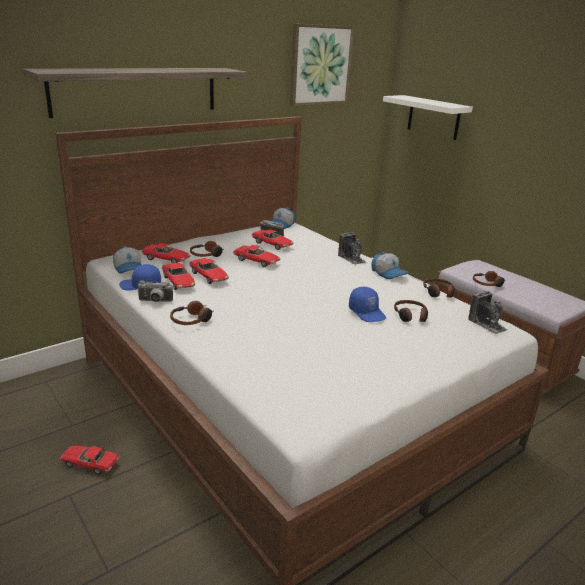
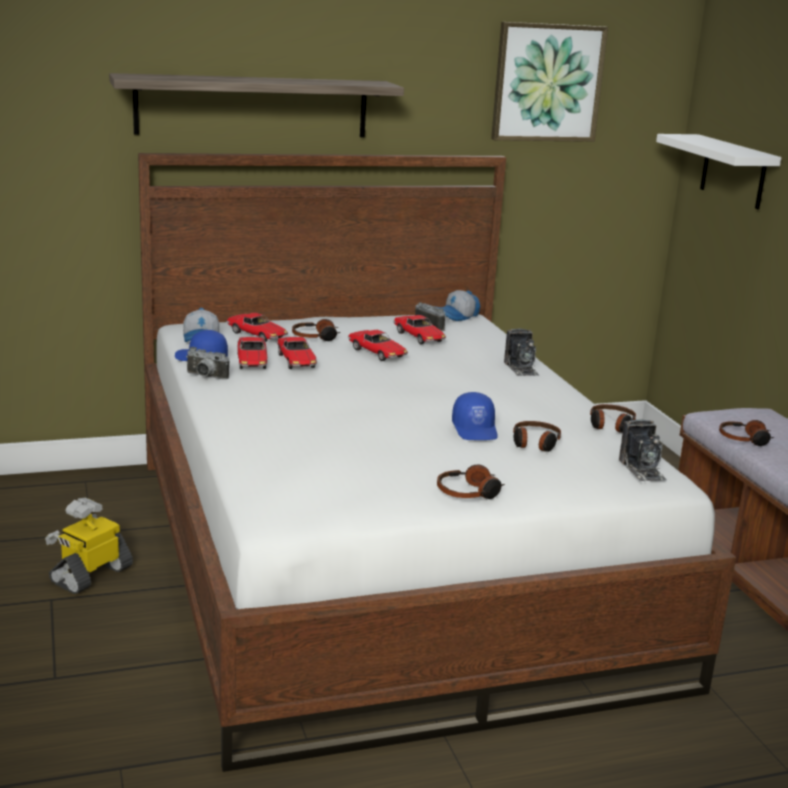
camera: 20 degrees right, 5 degrees down
(90, 463) = (91, 574): toy car -> toy robot
(192, 320) = (234, 401): headphones -> headphones (469, 493)
(389, 273) = (559, 393): cap -> none

